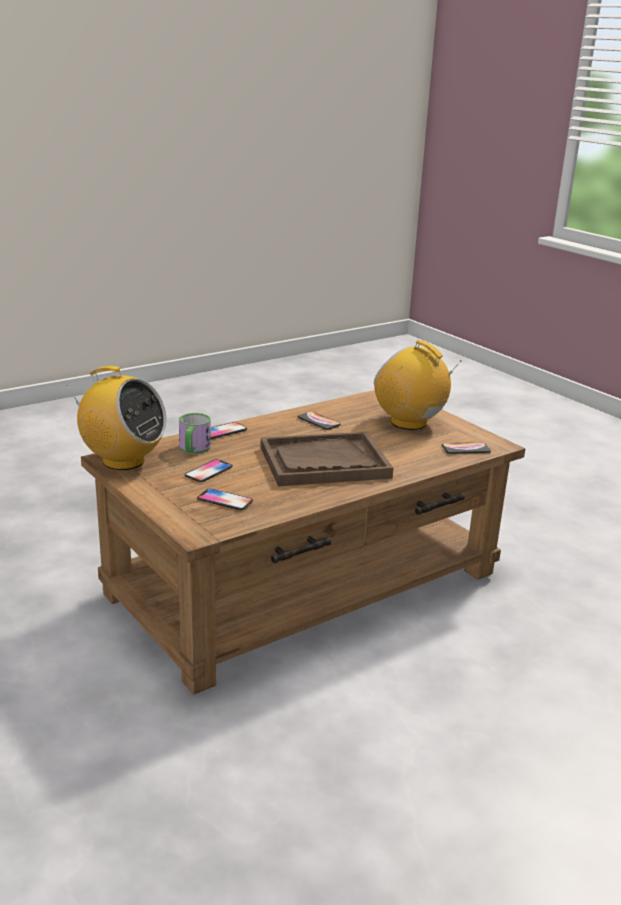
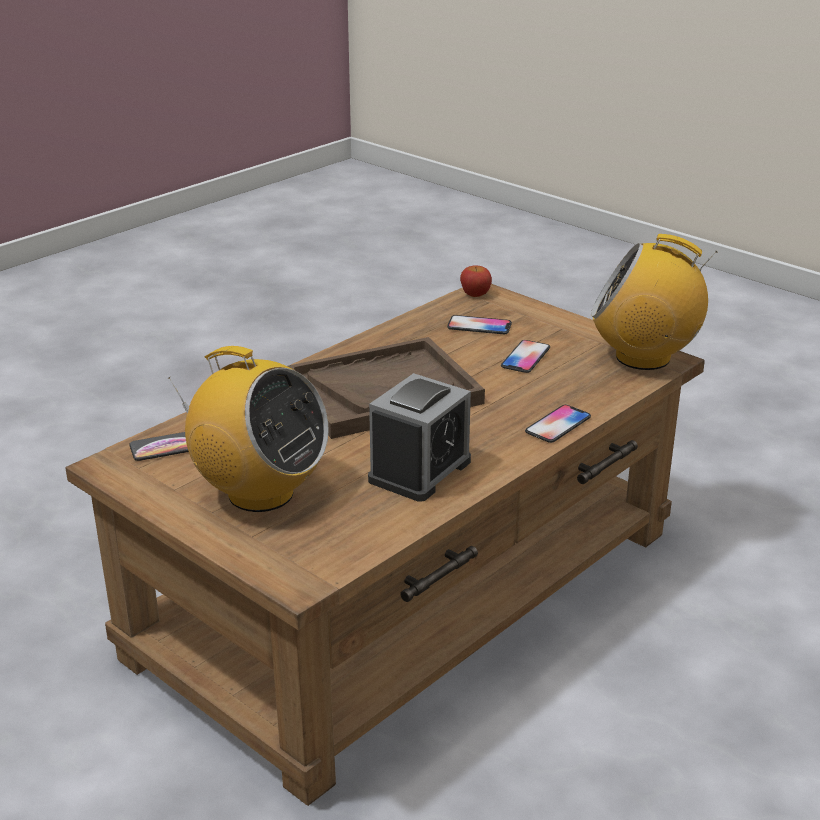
camera: 170 degrees right, 5 degrees up
(193, 449) = (573, 387): mug -> none
(206, 532) = (475, 294): none -> apple
(318, 421) = (420, 471): phone -> alarm clock

